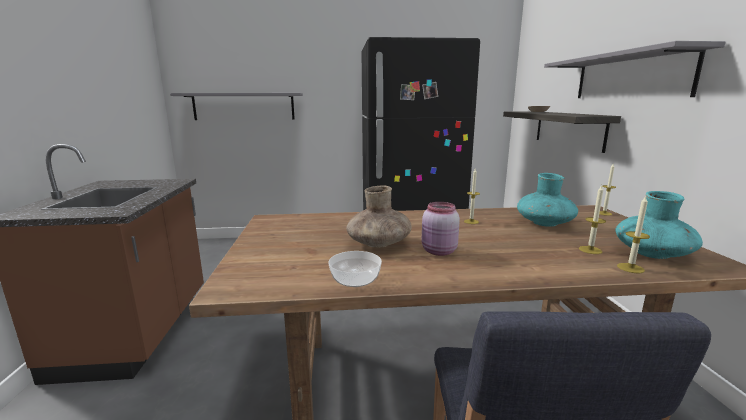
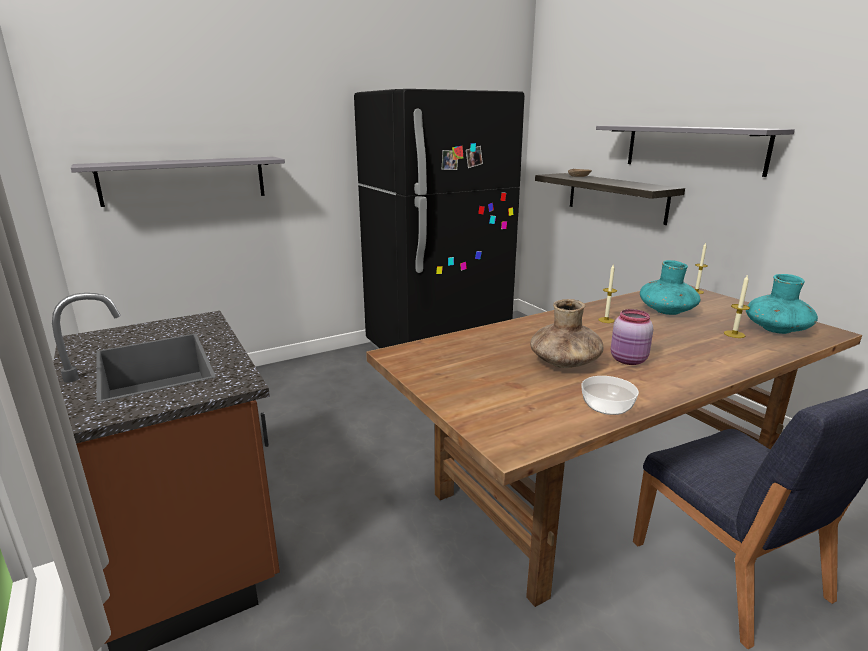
camera: 25 degrees left, 5 degrees up
(630, 268) = (779, 346): candle -> none

